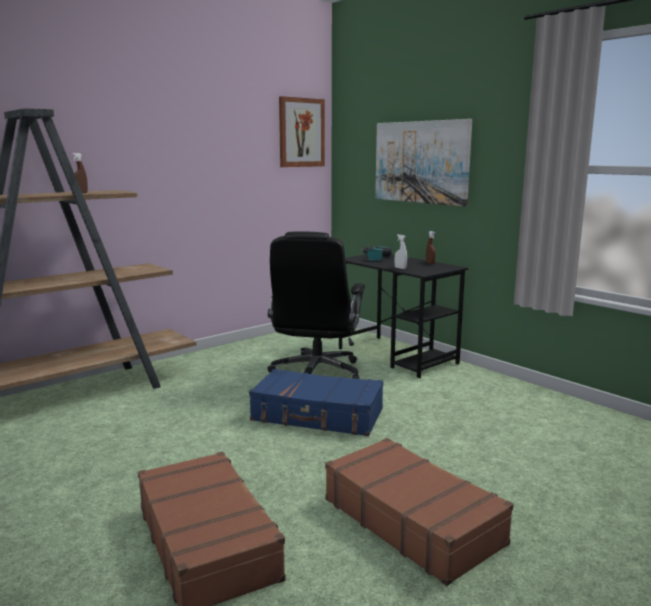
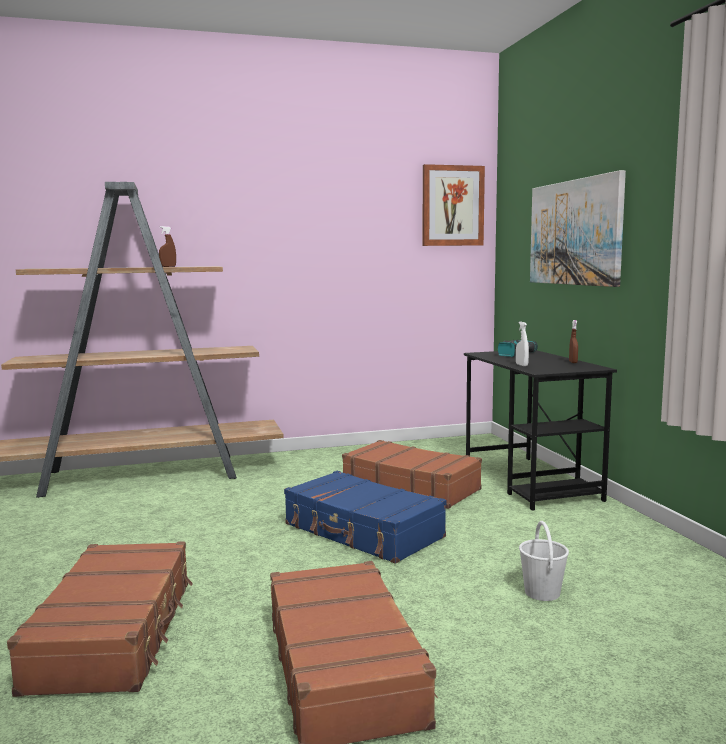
camera: 25 degrees right, 5 degrees down
(316, 373) = (411, 487): black office chair -> brown suitcase
(482, 437) = (542, 593): none -> white bucket

